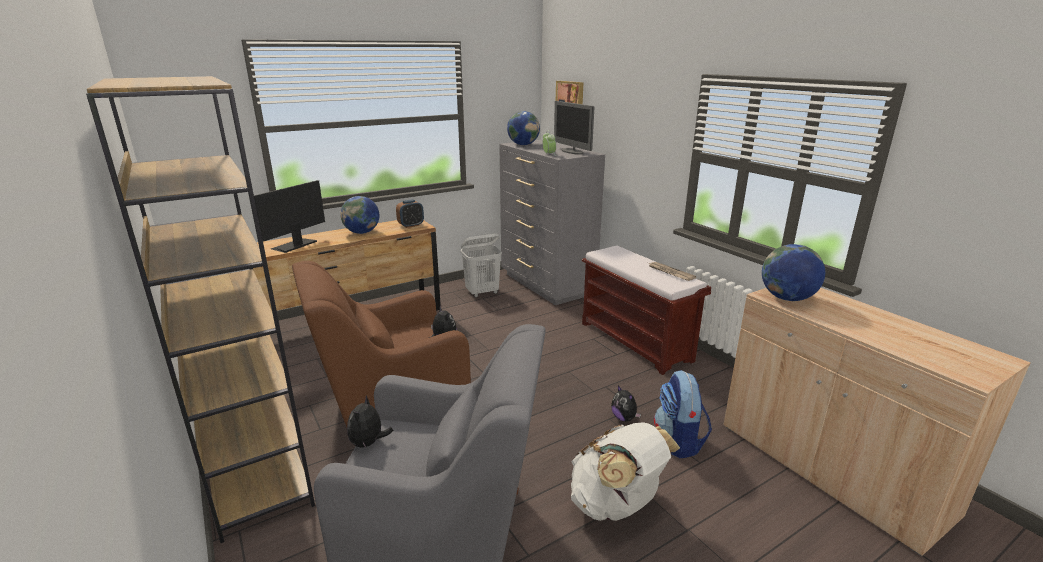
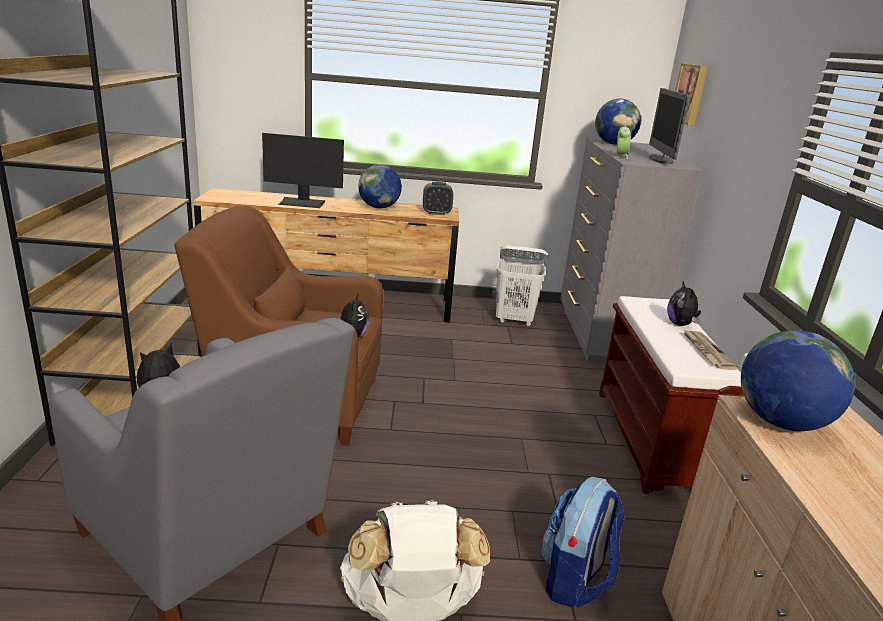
camera: 30 degrees right, 0 degrees up
(294, 245) = (302, 203): monitor -> monitor turned 150 degrees counterclockwise
(624, 418) = (532, 519): plush toy -> plush toy (680, 324)

